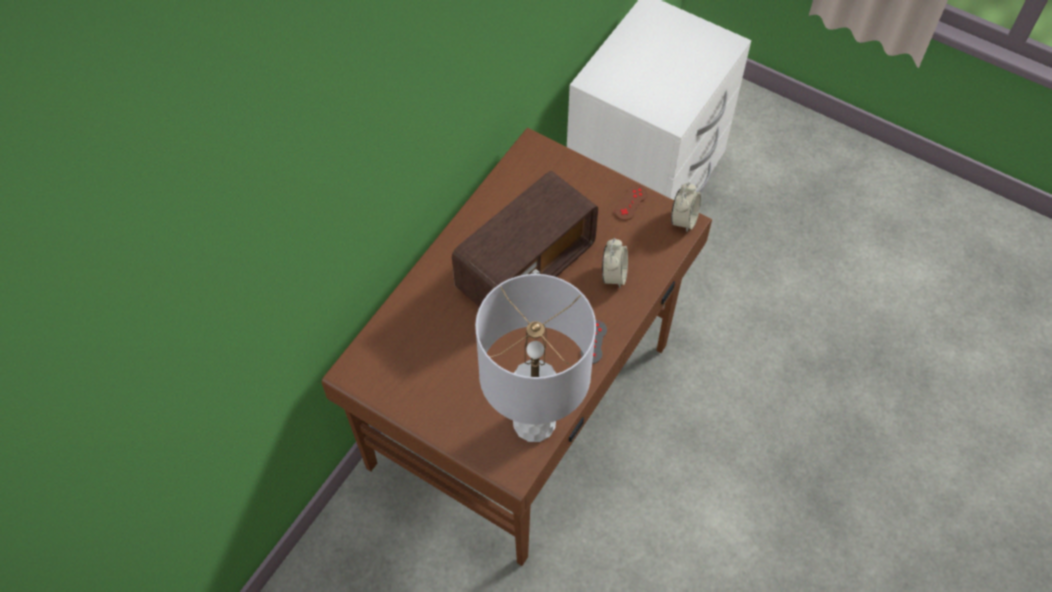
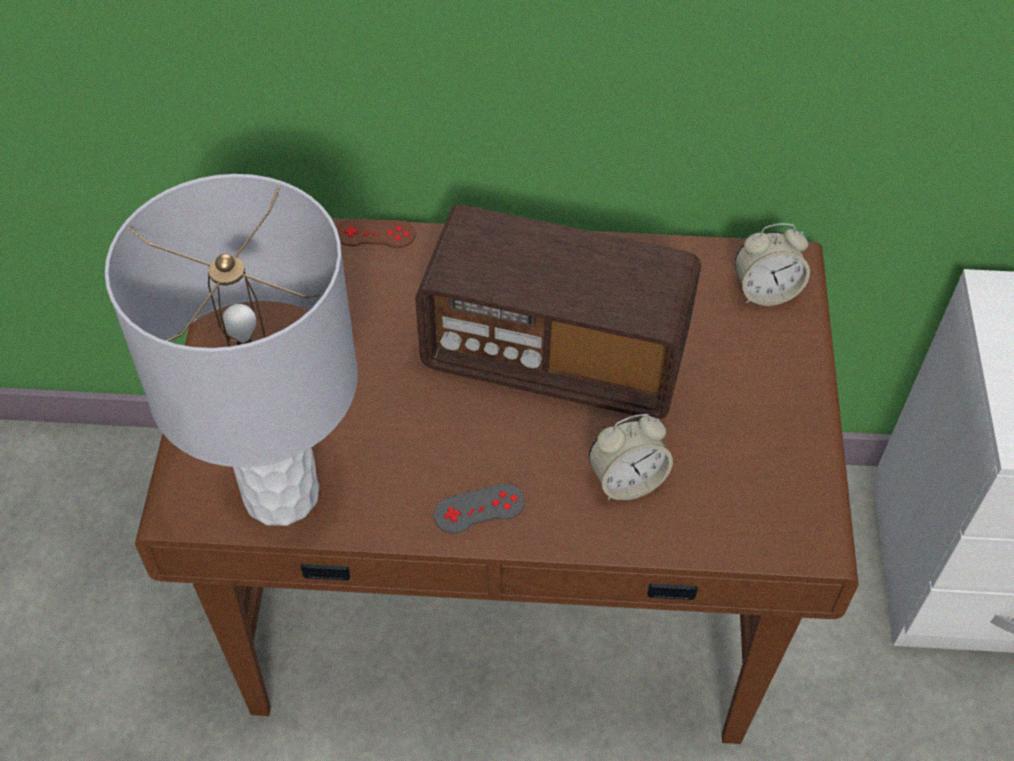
camera: 60 degrees right, 5 degrees down
(630, 203) = (789, 441): brown game controller -> brown game controller (375, 234)
(683, 220) = (817, 535): alarm clock -> alarm clock (765, 291)

